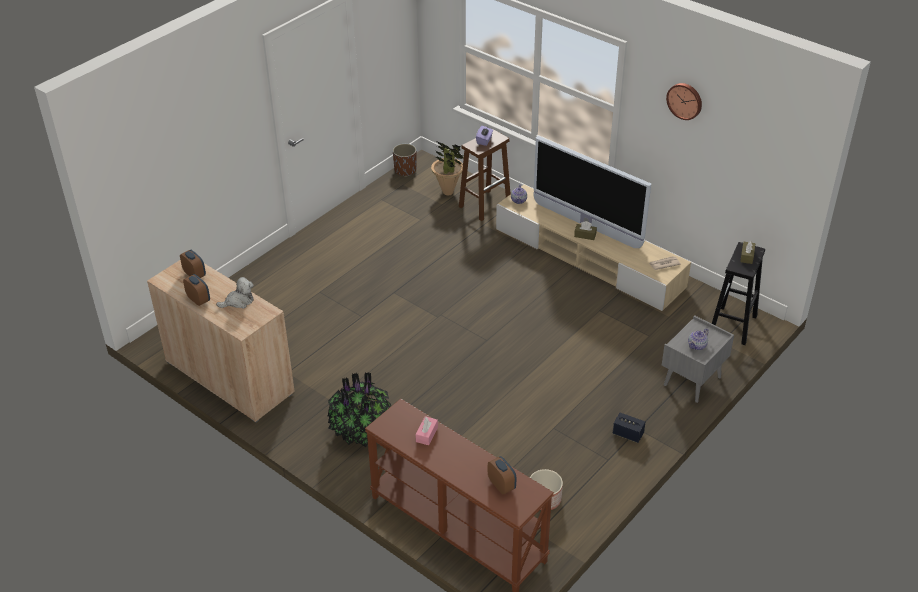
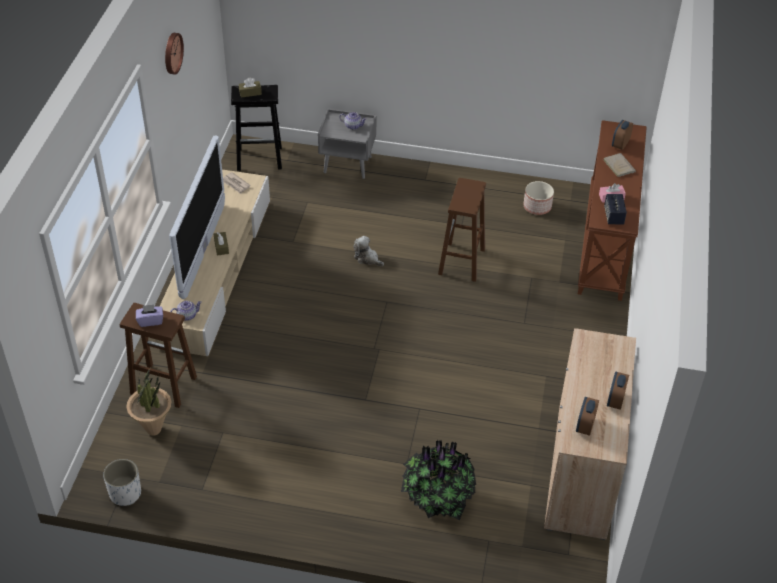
camera: 120 degrees left, 5 degrees up
(238, 301) = (590, 367): plush toy -> plush toy (367, 258)
(361, 431) = (562, 339): potted plant -> potted plant (437, 499)
(405, 170) = (125, 493): brown planter -> white planter
(469, 465) = (618, 165): none -> beige book
(502, 406) = (461, 262): none -> brown stool
(628, 434) = (435, 183): speaker -> speaker (613, 216)

